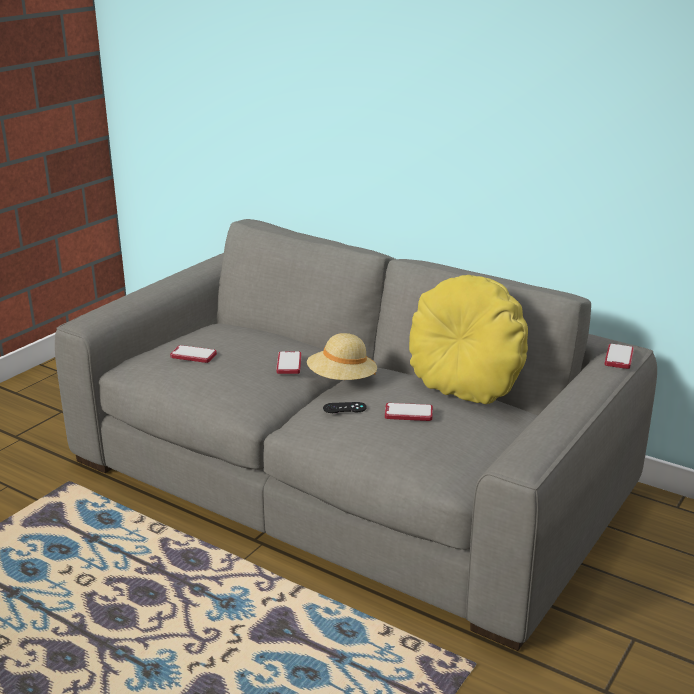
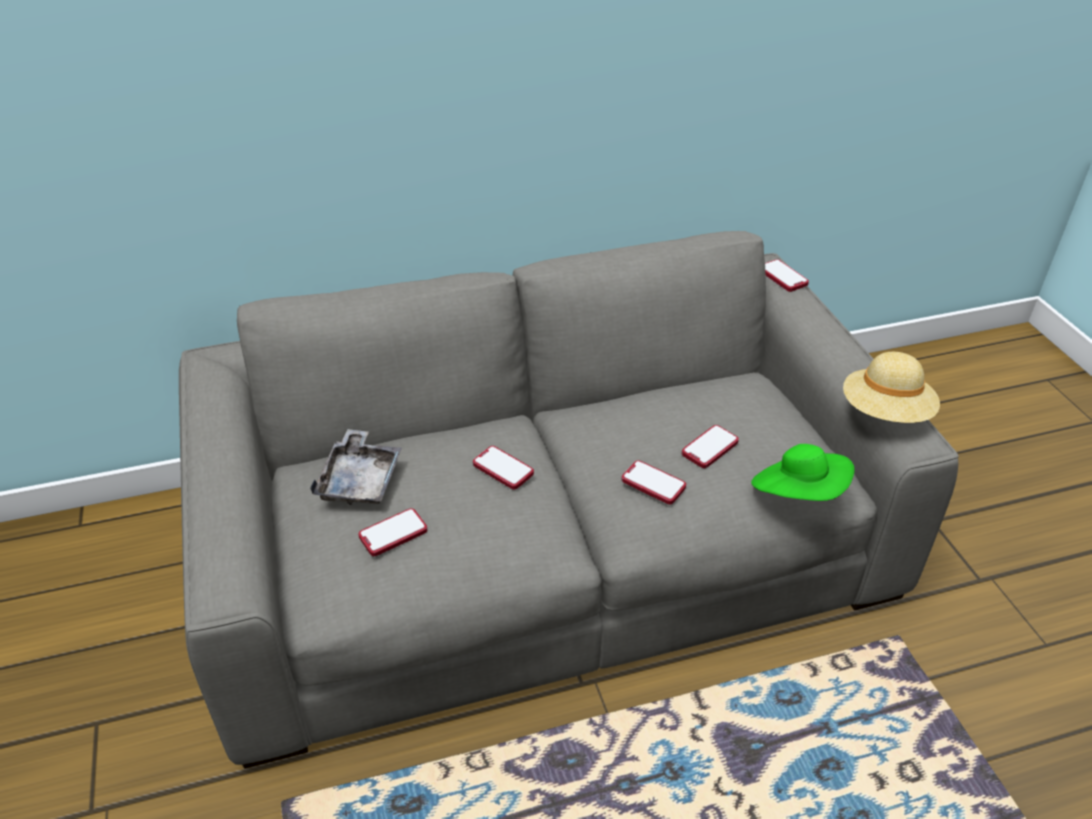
camera: 50 degrees left, 15 degrees up
(221, 333) = (360, 480): none -> grey tray
(342, 380) = (577, 452): beige hat -> beige hat (885, 413)
(344, 408) = (653, 484): black game controller -> phone
(415, 458) = (799, 494): none -> green hat
(464, 390) = (687, 387): yellow pillow -> none

